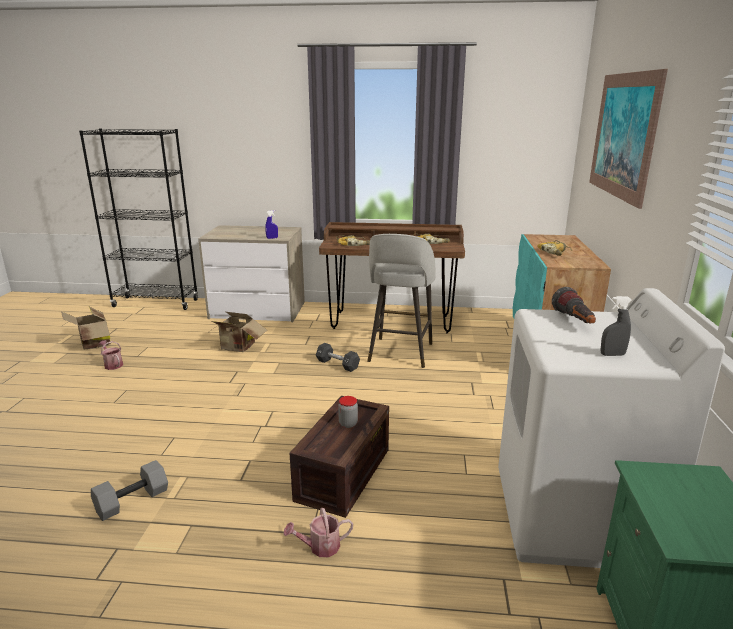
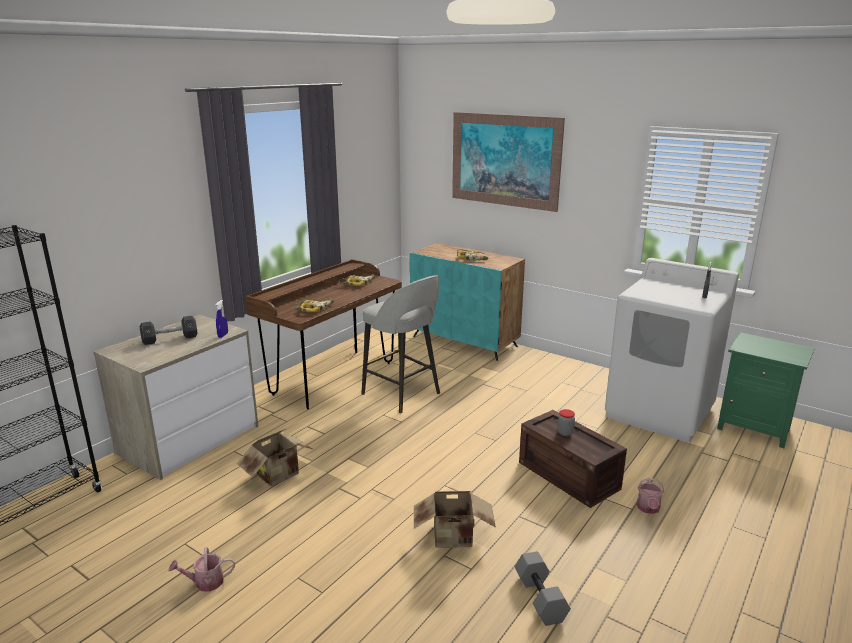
camera: 60 degrees left, 0 degrees up
(93, 344) = (103, 596): cardboard box -> cardboard box (454, 539)
(337, 364) = (389, 429): black dumbbell -> black dumbbell (170, 339)
(574, 322) = (653, 290): flashlight -> none

